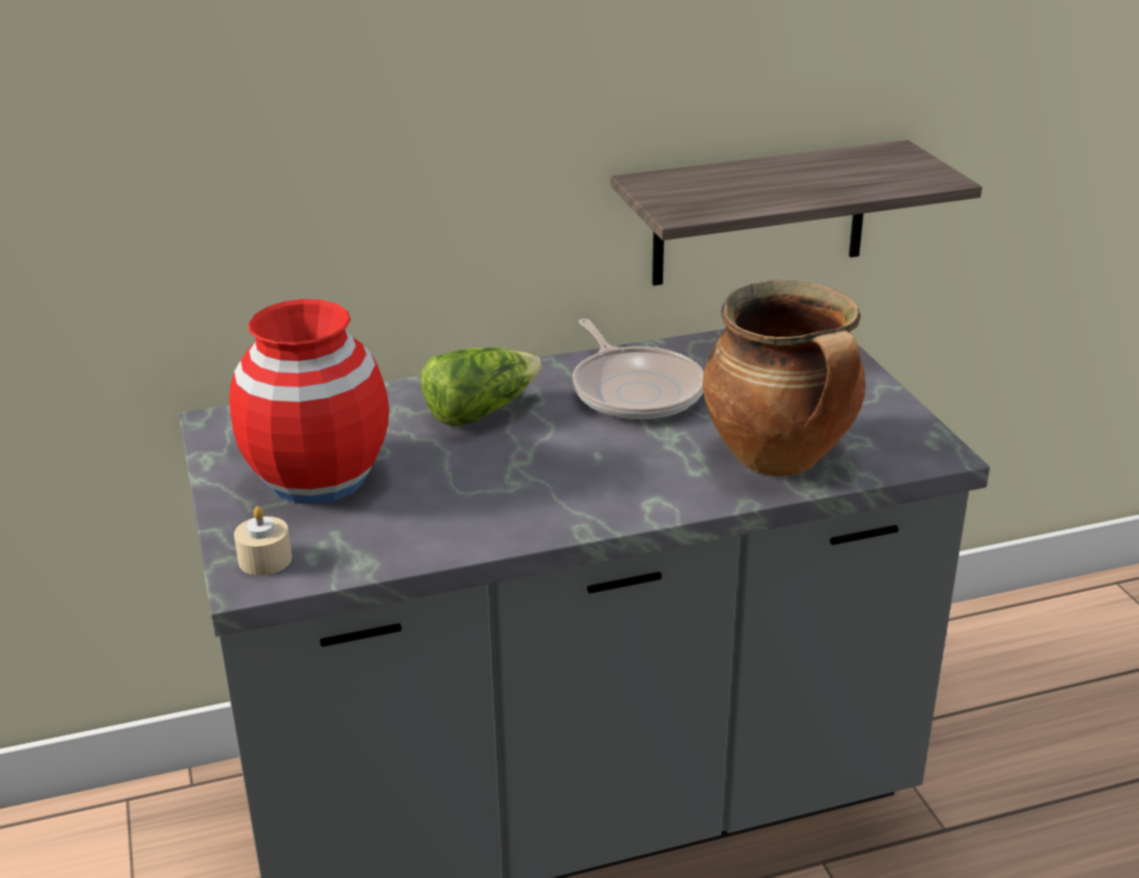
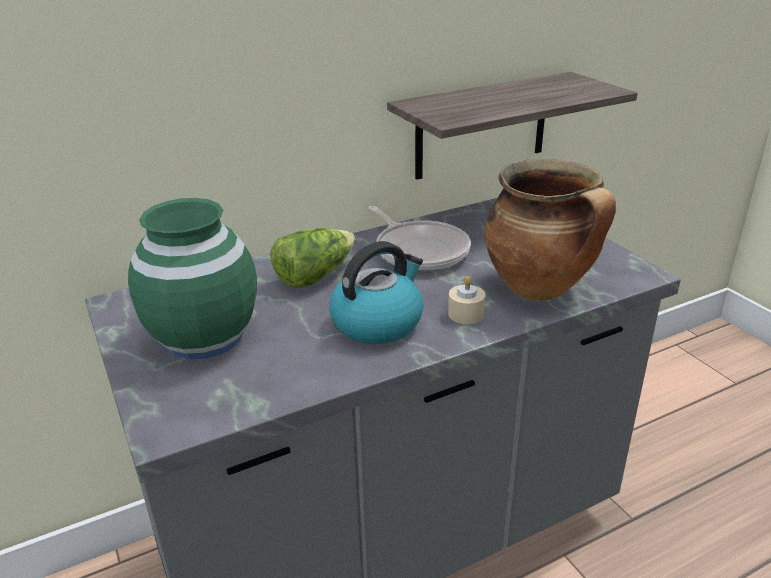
camera: 10 degrees left, 0 degrees up
(265, 559) = (174, 410): beige candle -> beige candle (466, 314)
(318, 476) = (204, 336): red vase -> green vase
(543, 482) = (378, 322): none -> kettle

